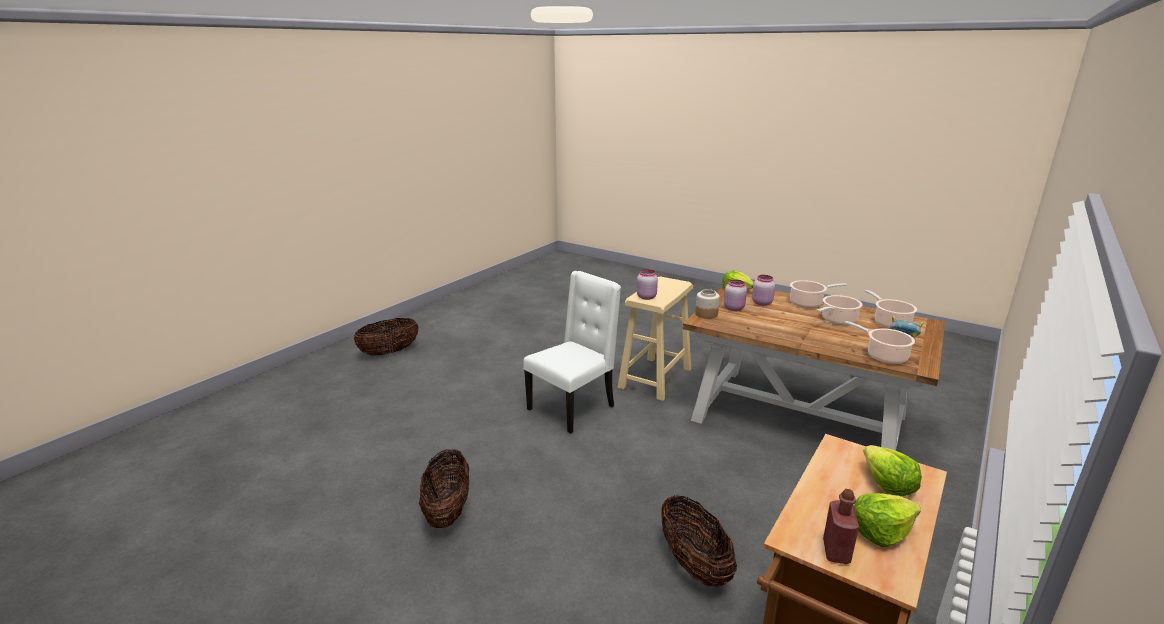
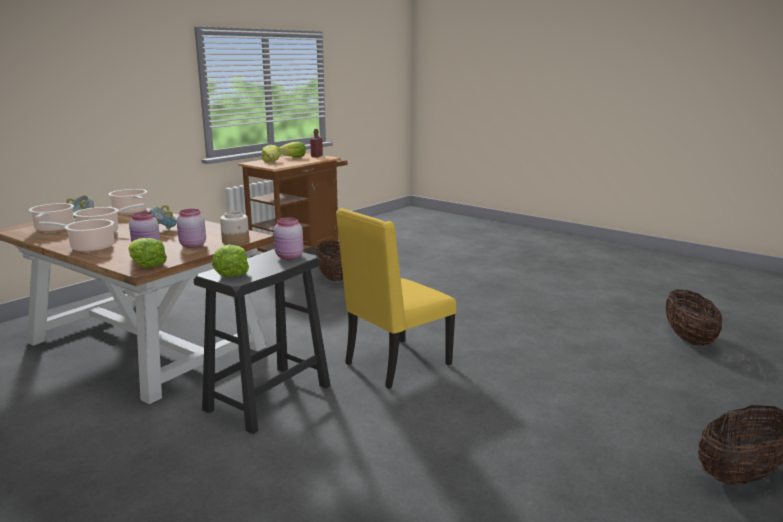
camera: 175 degrees left, 5 degrees down
(447, 510) = (500, 301): basket -> basket (688, 339)
(573, 408) = (395, 364): white chair -> yellow chair
(655, 378) = (267, 398): beige stool -> black stool
(671, 283) = (230, 273): none -> lettuce
(790, 327) = (165, 229): none -> bowl

